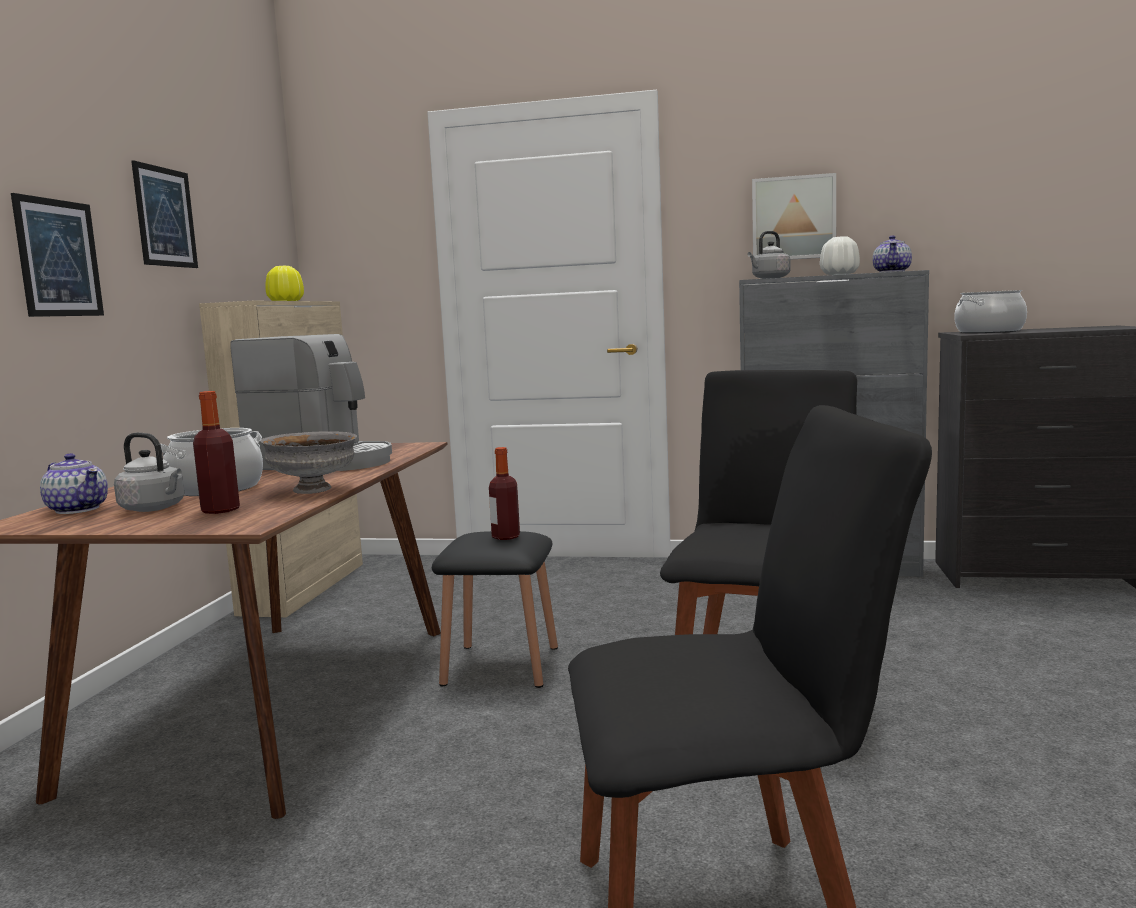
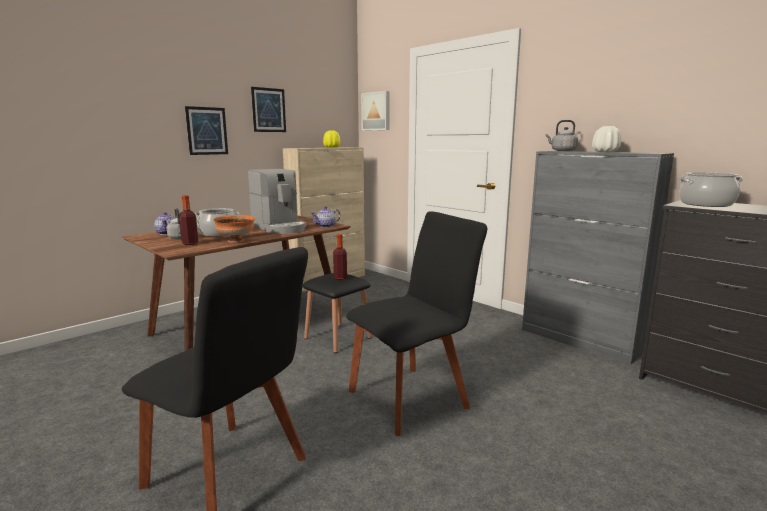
camera: 35 degrees right, 5 degrees up
(314, 490) = (236, 241): grey bowl -> orange bowl
(793, 218) = (592, 111): picture -> picture (376, 111)
(892, 272) = (644, 152): teapot -> teapot (326, 226)

